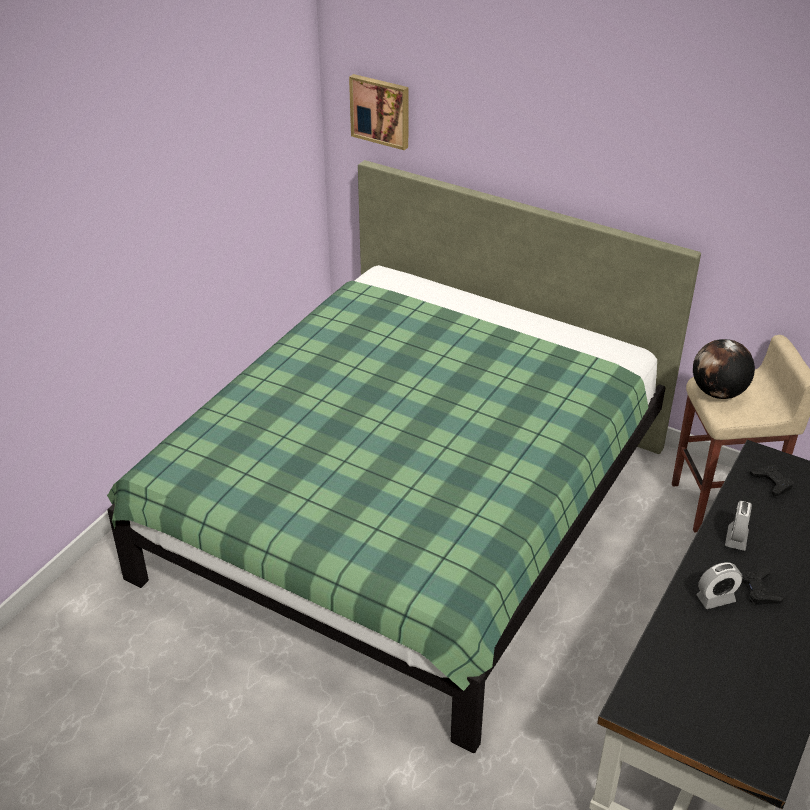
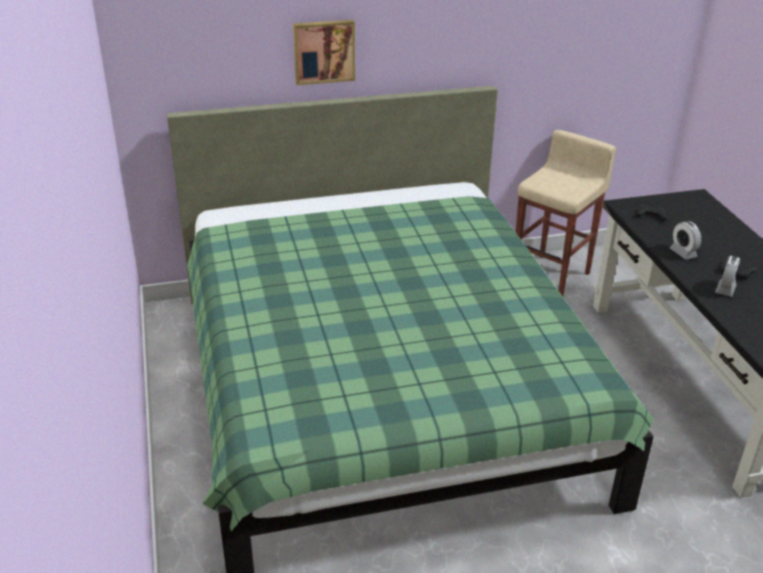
camera: 45 degrees left, 5 degrees down
(381, 110) = (178, 58): picture -> picture (324, 51)
(718, 393) = (547, 185): globe -> none

